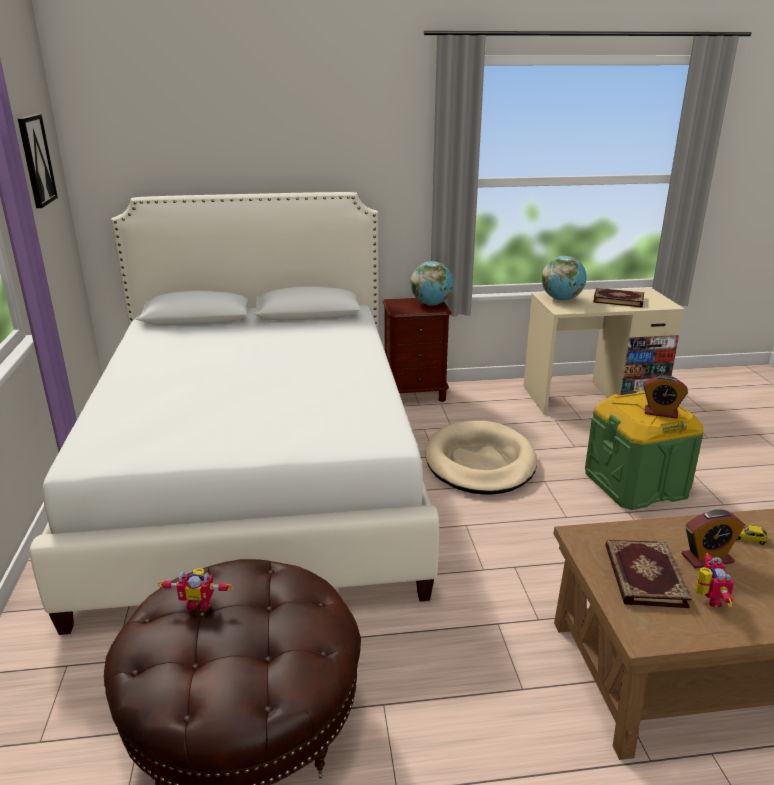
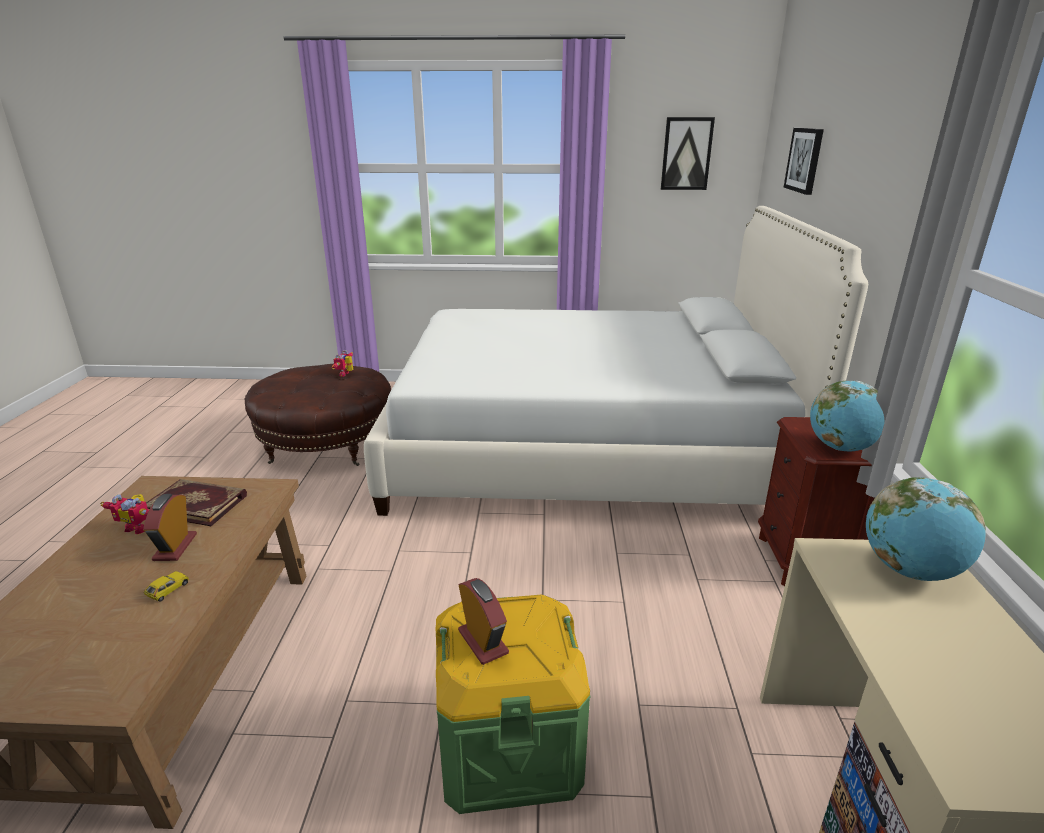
camera: 100 degrees right, 0 degrees up
(195, 145) = (805, 160): none -> picture
(480, 463) = (596, 587): beige dog bed -> none
(618, 299) = (966, 670): book -> none
(660, 413) = (483, 642): alarm clock -> alarm clock turned 120 degrees clockwise

